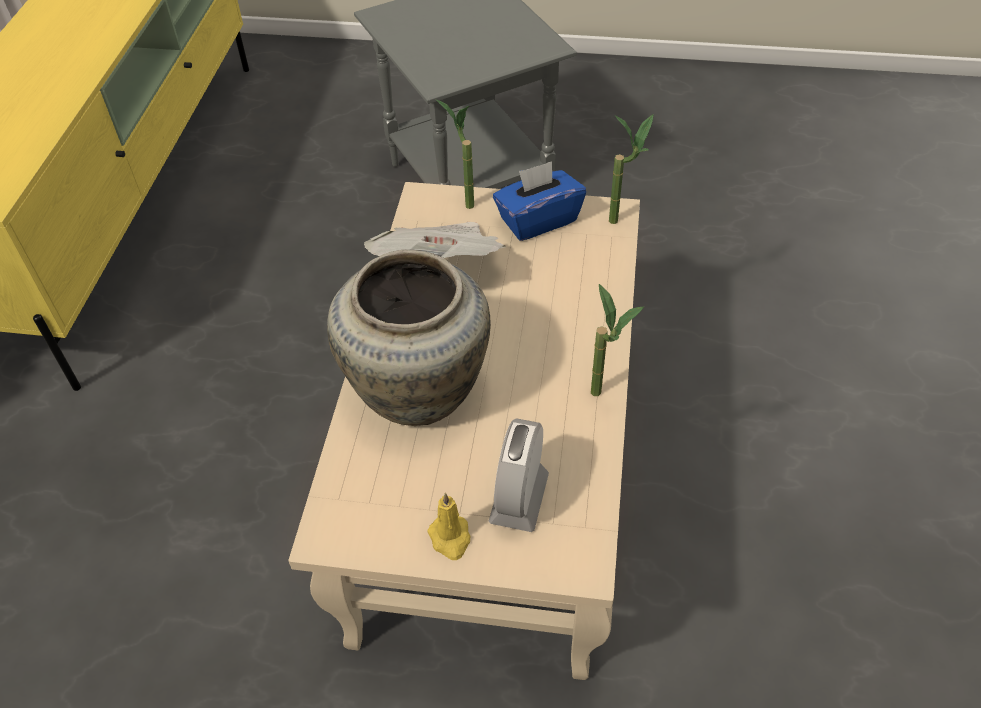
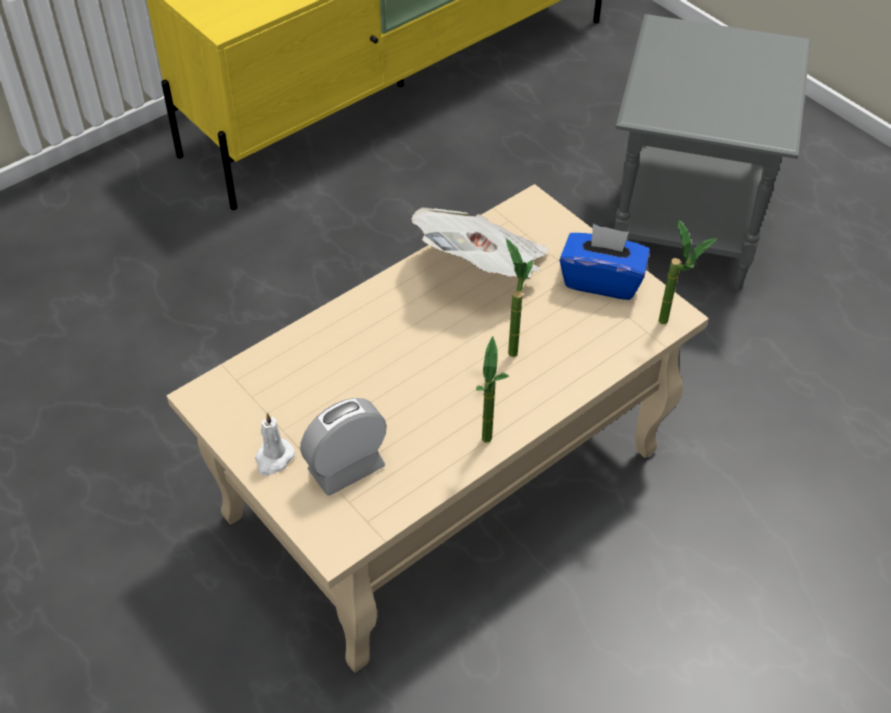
camera: 40 degrees right, 0 degrees up
(419, 389) = (367, 345): beige vase -> none
(450, 538) = (273, 458): yellow candle -> white candle
(462, 202) = (559, 227): potted plant -> potted plant (511, 345)

